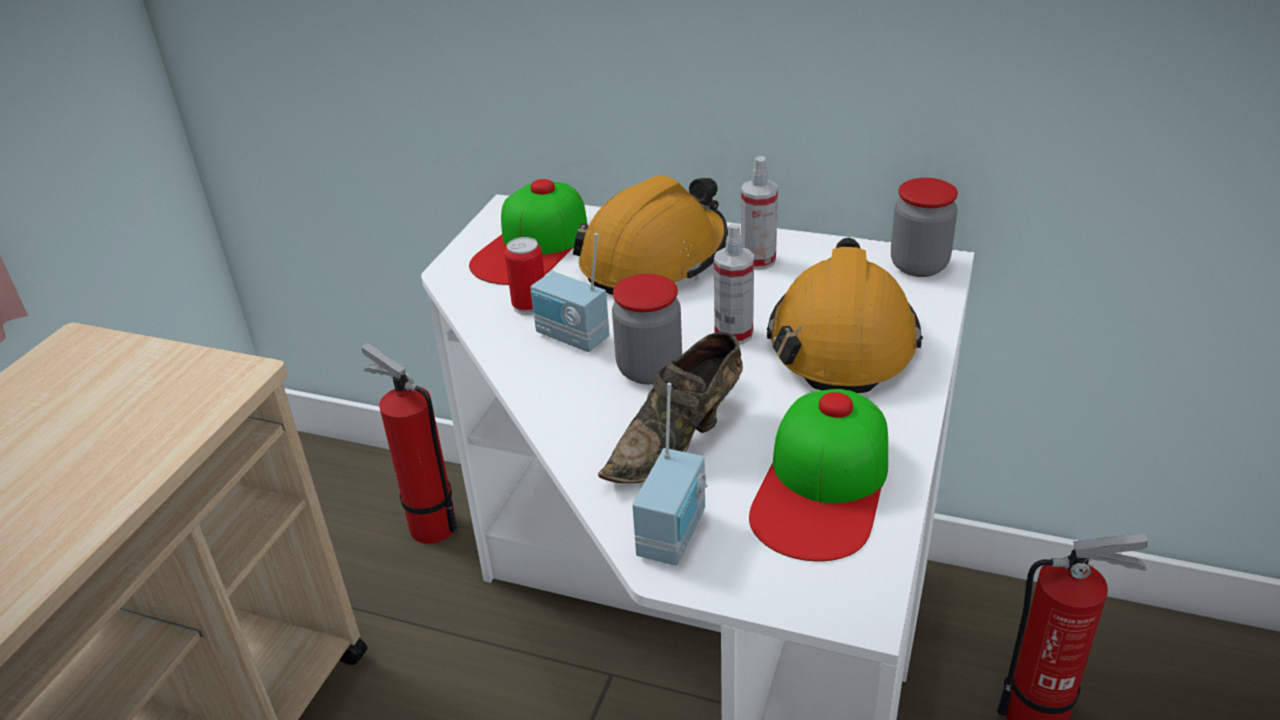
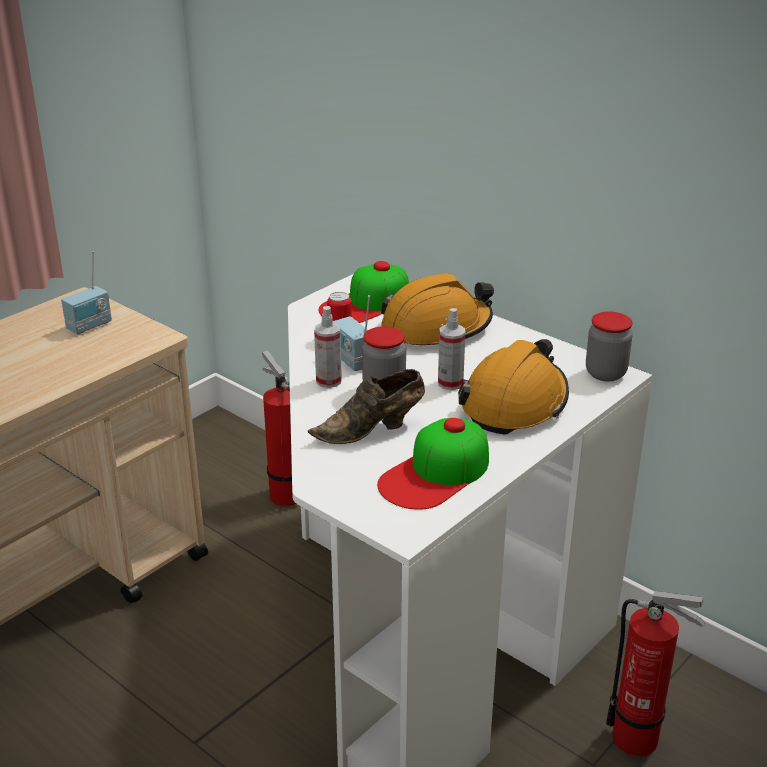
camera: 20 degrees right, 5 degrees down
(675, 534) = (334, 473): radio -> radio (90, 326)
(758, 261) = (501, 345): spray bottle -> spray bottle (328, 381)

